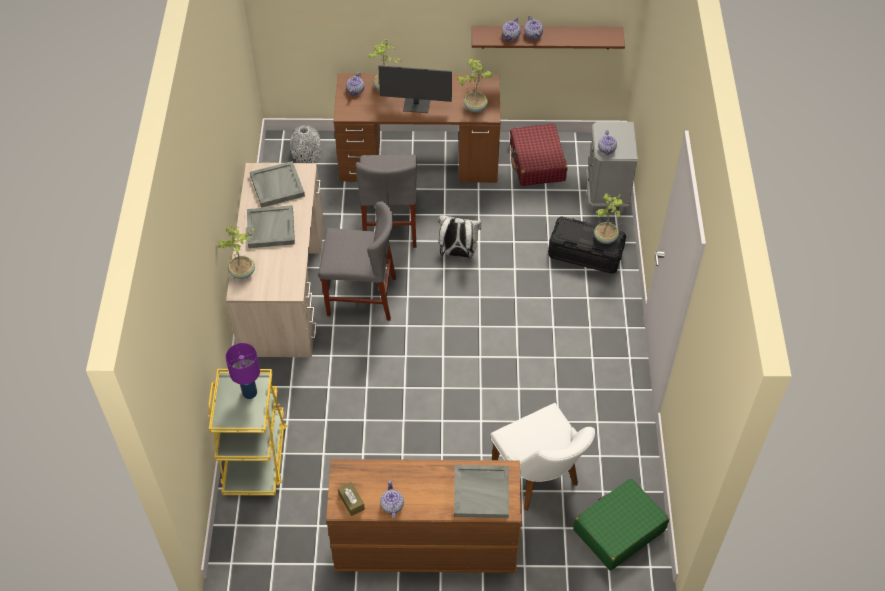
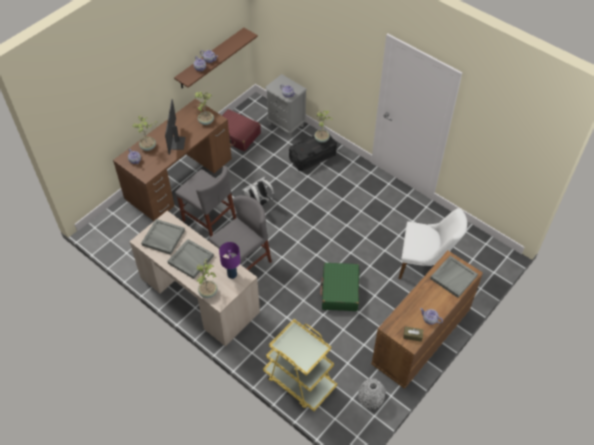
camera: 50 degrees left, 0 degrees up
(249, 393) = (298, 340): purple table lamp -> purple table lamp (232, 275)
(306, 153) = (118, 223): grey vase -> grey vase (371, 397)
(416, 105) = (177, 143): monitor -> monitor turned 135 degrees clockwise
(618, 530) = (477, 255): green suitcase -> green suitcase (340, 291)

